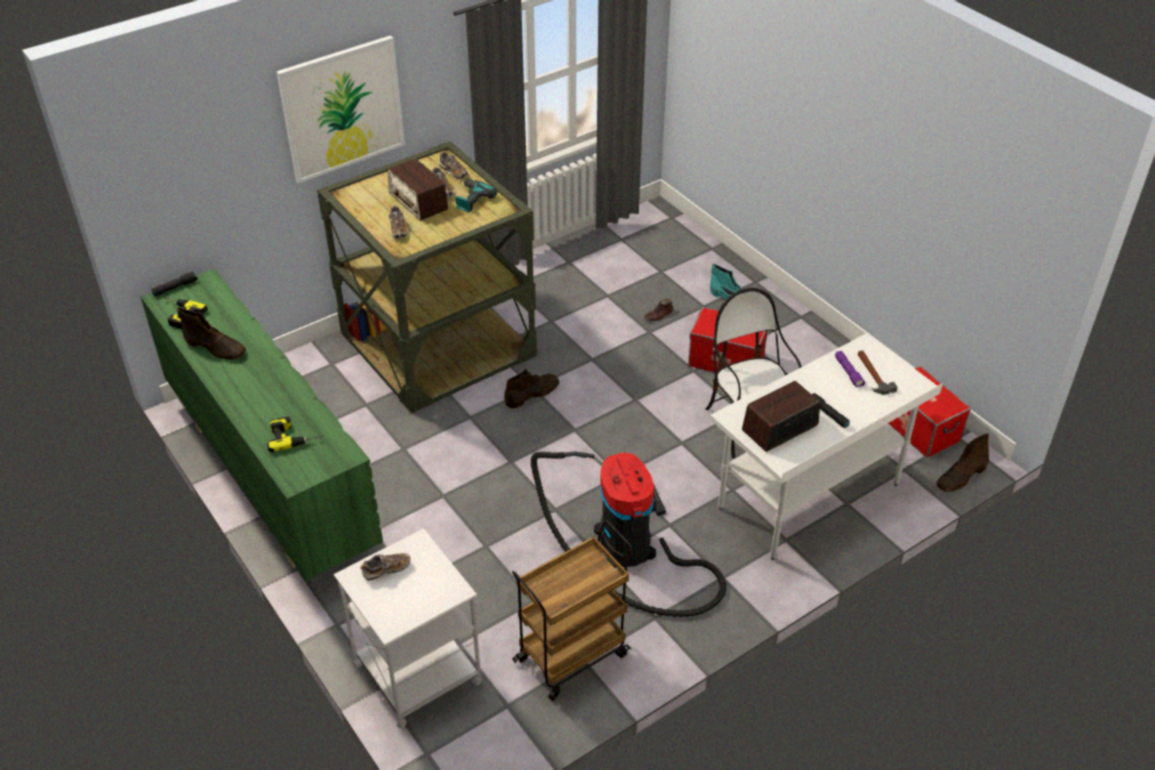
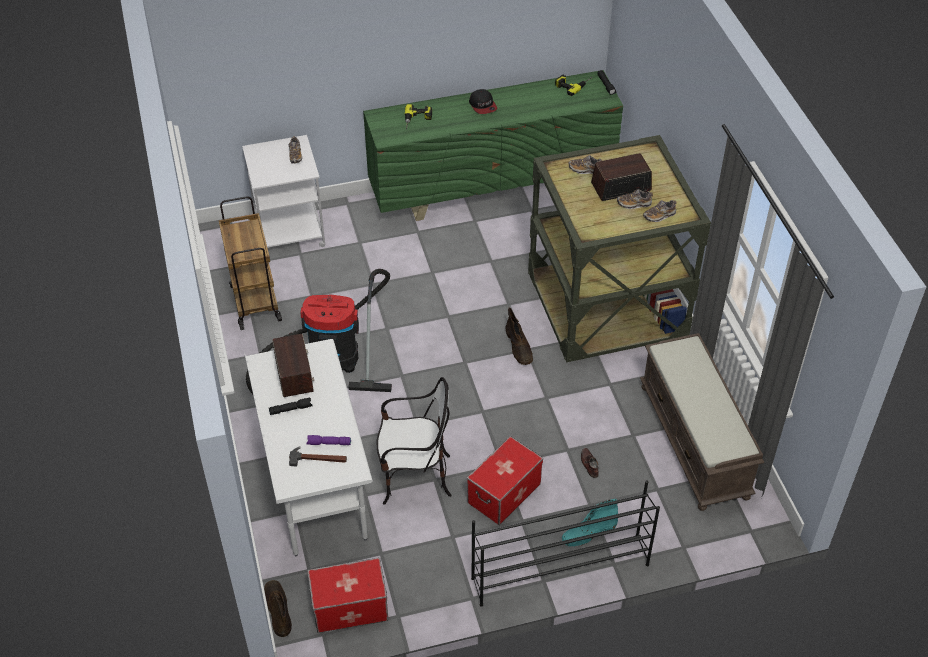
camera: 110 degrees right, 5 degrees up
(216, 348) = (526, 97): brown boot -> none
(244, 382) = (483, 105): none -> cap
(342, 108) = (685, 104): picture -> none
(471, 199) = (611, 217): power drill -> none
(593, 259) = (695, 441): none -> brown bench
(785, 310) = (559, 571): none -> black shoe rack

